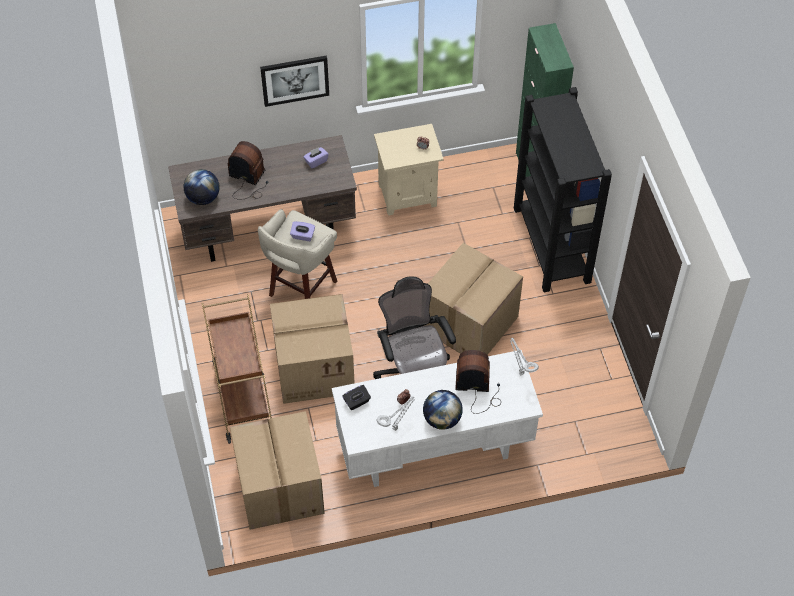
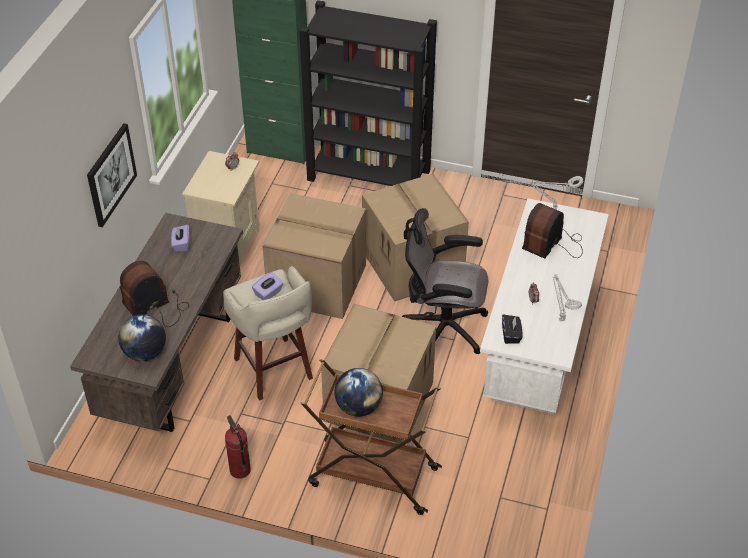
camera: 60 degrees left, 10 degrees down
(202, 316) = (239, 470): none -> fire extinguisher
(278, 487) = (506, 493): cardboard box -> cardboard box (315, 284)
(442, 419) = (572, 282): globe -> globe (358, 407)

